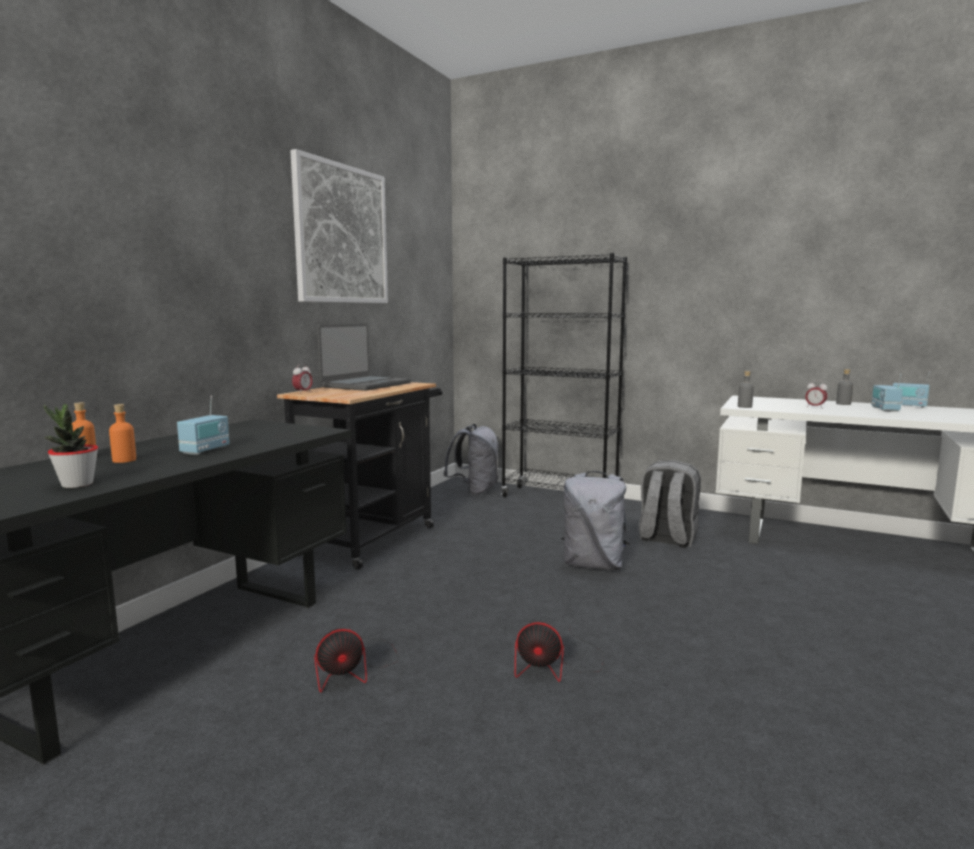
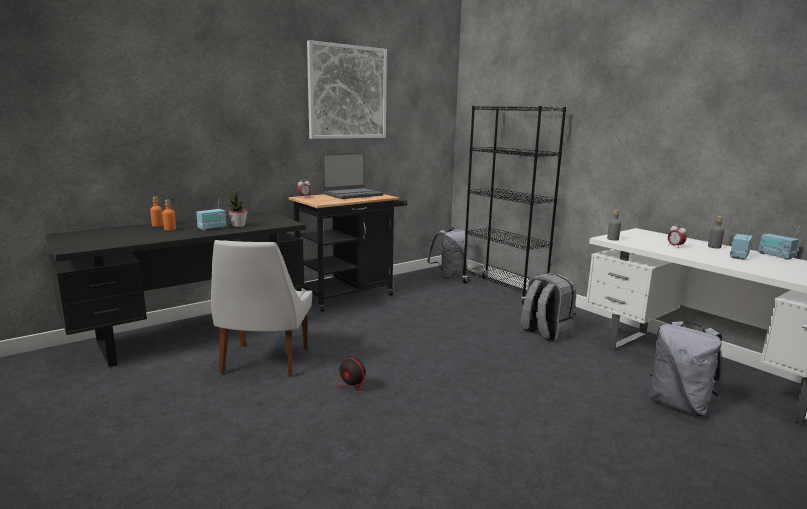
camera: 25 degrees right, 5 degrees up
(77, 484) = (132, 239): potted plant -> potted plant (238, 226)
(354, 669) = (264, 362): fan -> white chair
(594, 565) = (467, 339): grey backpack -> grey backpack (679, 405)

